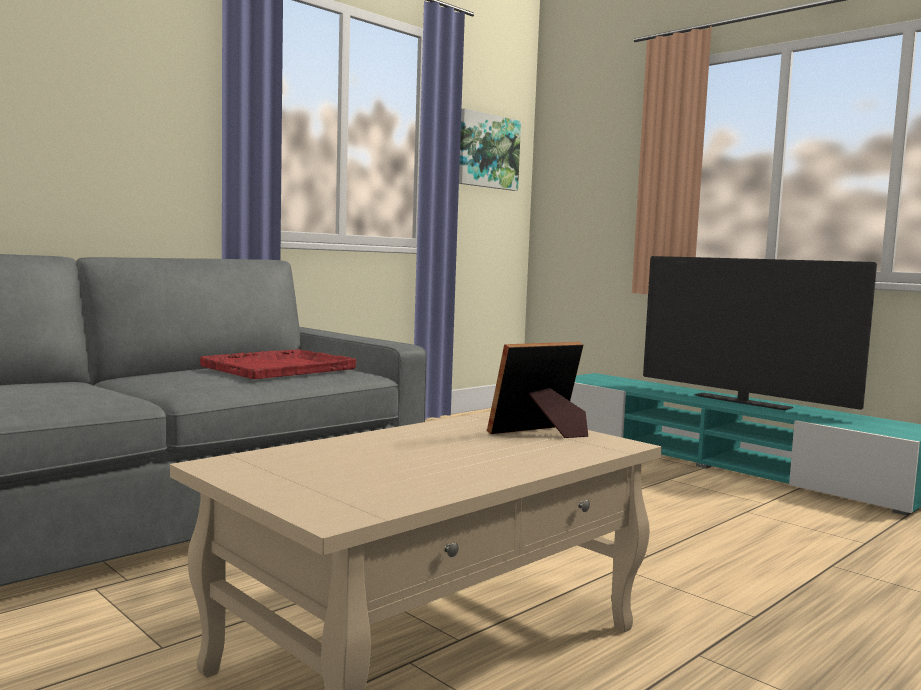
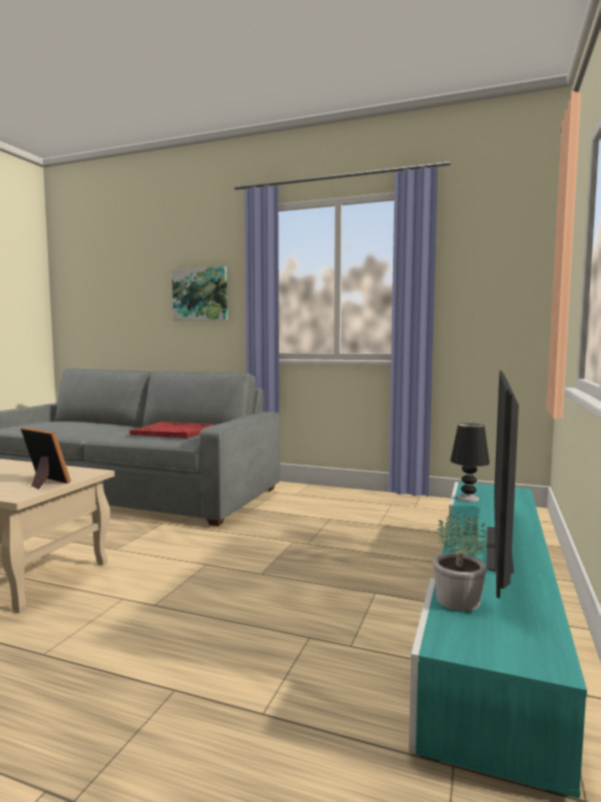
camera: 65 degrees right, 0 degrees up
(487, 151) = (489, 273): picture -> picture (200, 294)
(609, 385) = (468, 498): none -> black table lamp
(837, 423) = (459, 600): none -> potted plant

